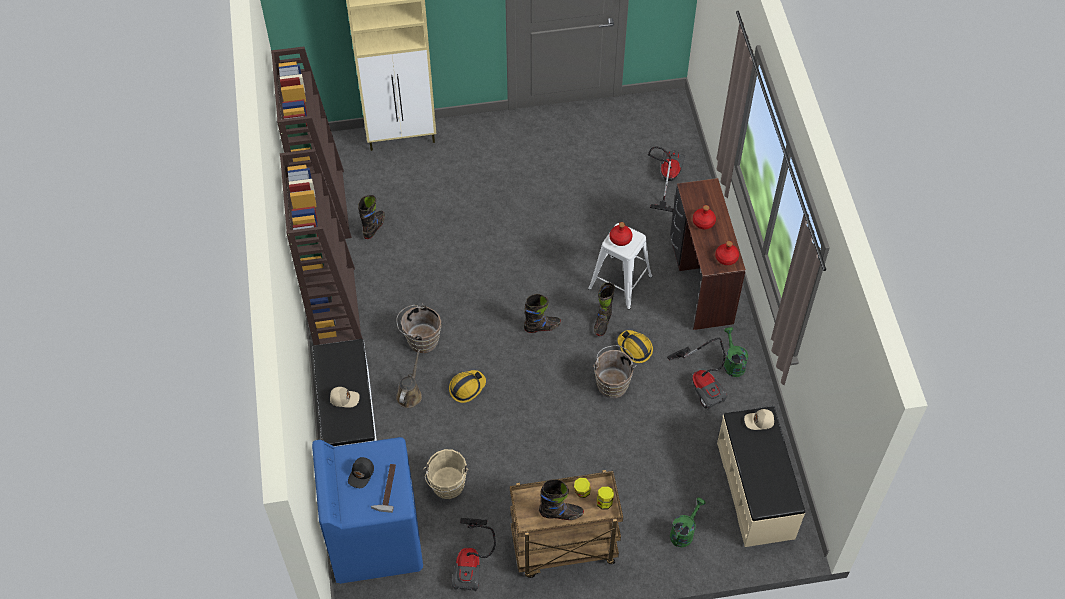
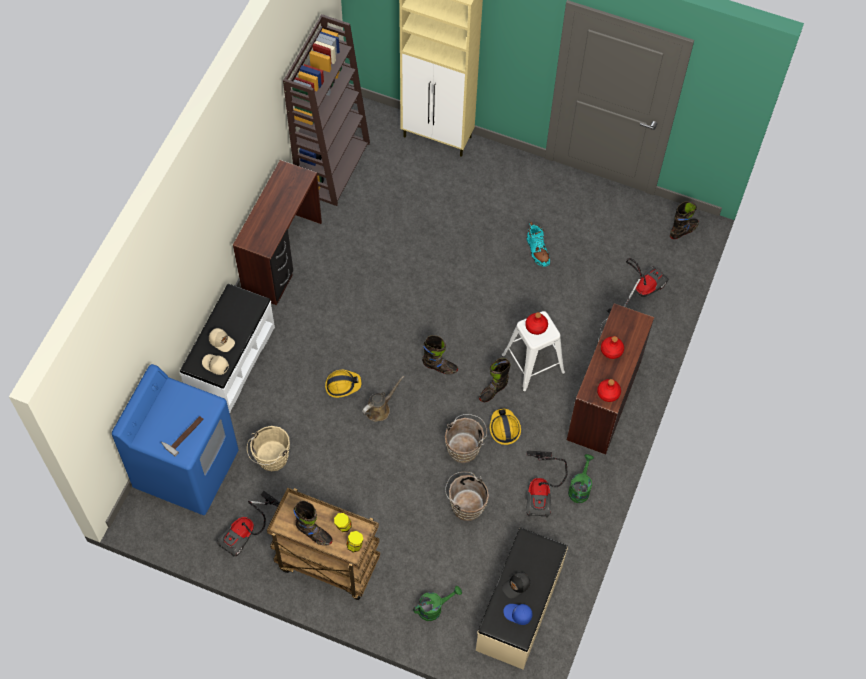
camera: 30 degrees right, 5 degrees up
(333, 306) = (283, 257): brown bookcase -> brown desk
(361, 474) = (173, 412): black cap -> black cap (516, 586)
(374, 227) = (361, 206): black boot -> black boot (683, 231)
(410, 394) = (293, 365): brown watering can -> brown watering can (379, 409)
(420, 340) = (333, 323): brown bucket -> brown bucket (465, 505)
(556, 188) = (537, 251): none -> turquoise boot
(759, 421) = (544, 552): beige cap -> beige cap (215, 365)
(775, 486) = (517, 614): none -> blue cap

